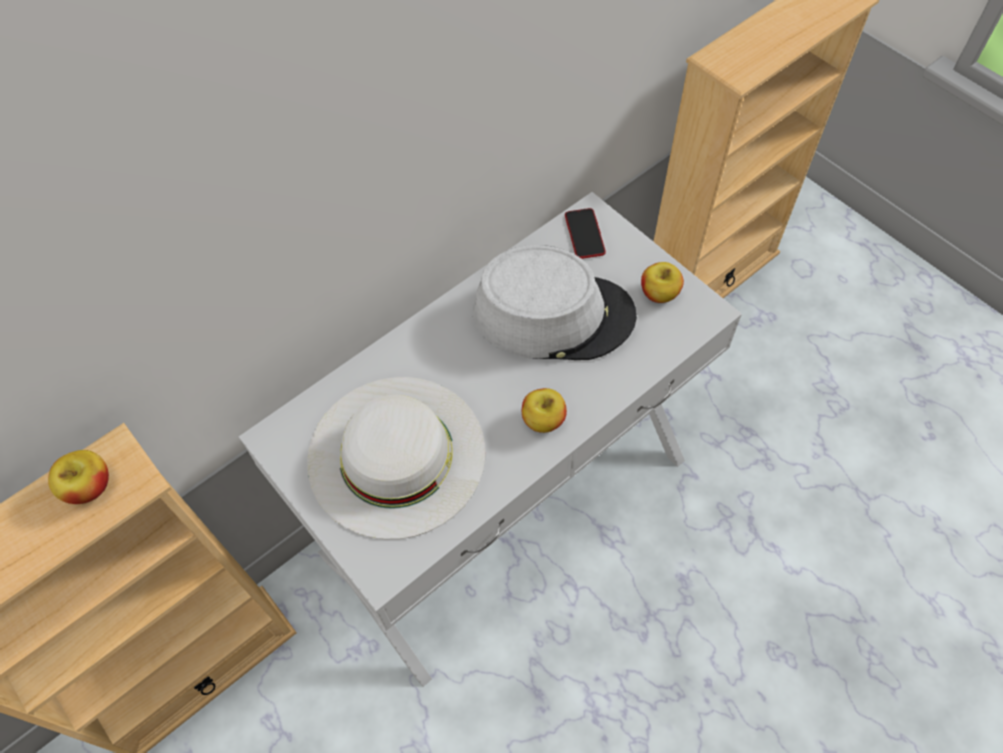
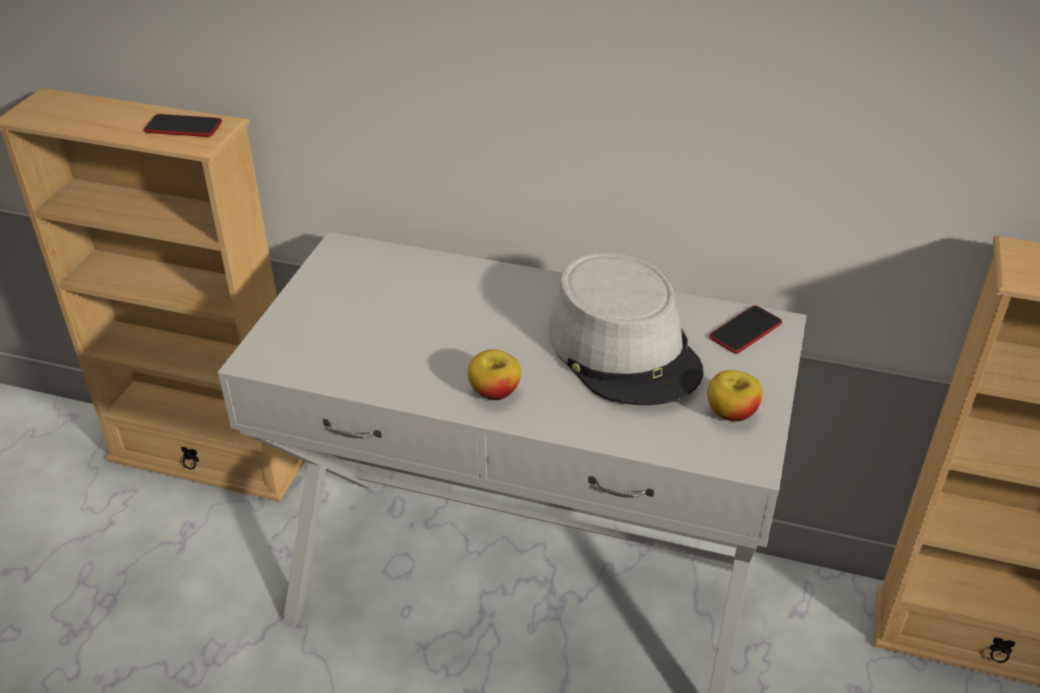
camera: 55 degrees right, 20 degrees down
(90, 487) = (183, 127): apple -> phone
(397, 454) = (379, 318): white hat -> none

